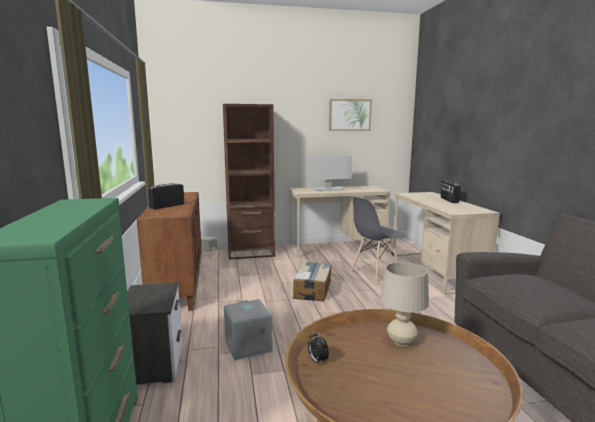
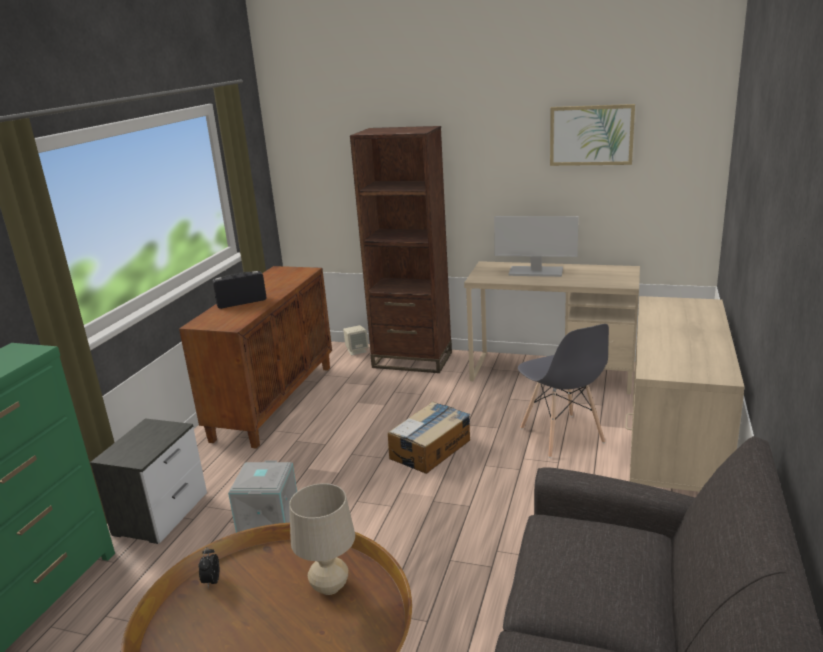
camera: 30 degrees right, 10 degrees up
(375, 272) = (561, 436): grey chair -> grey chair turned 105 degrees counterclockwise
(449, 200) = (706, 333): radio -> none

